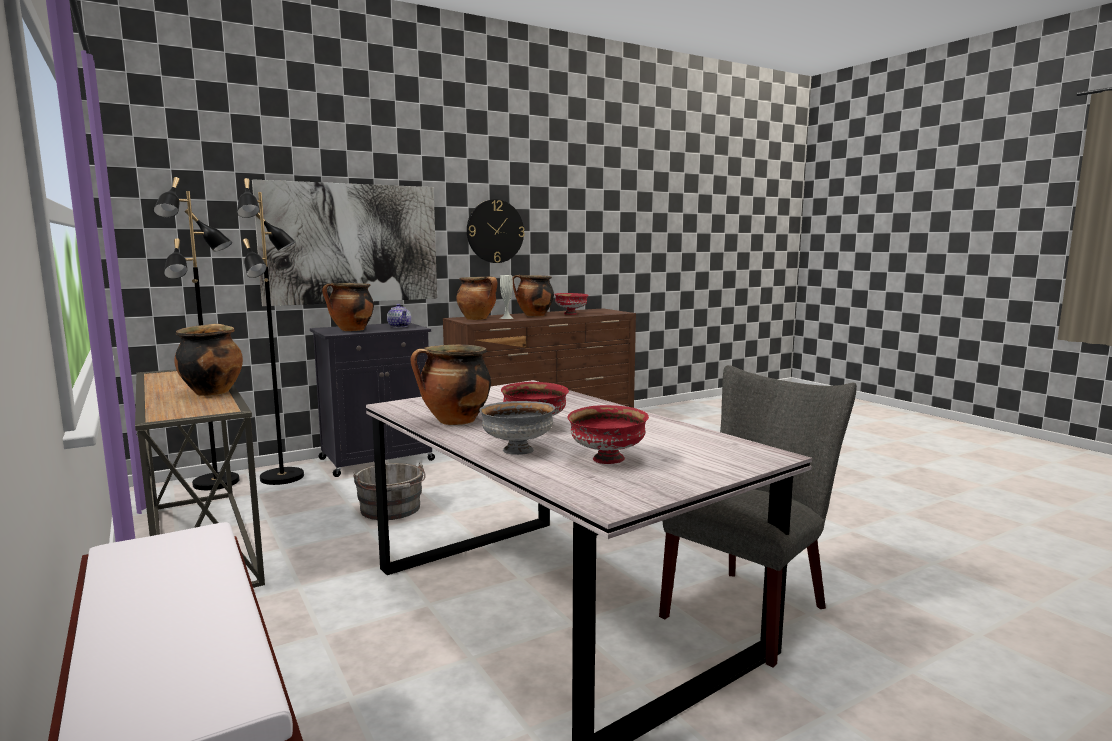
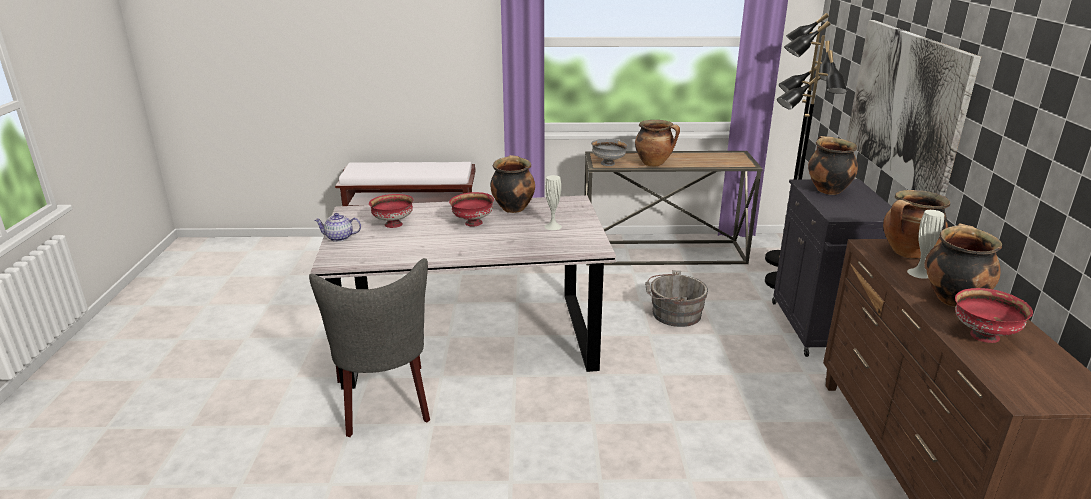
camera: 120 degrees right, 15 degrees up
(399, 326) = (855, 211): teapot -> teapot (339, 238)
(493, 401) = (553, 226): none -> white vase
(495, 231) = (1027, 150): wall clock -> none
(517, 450) = (438, 210): grey bowl -> grey bowl (608, 163)

